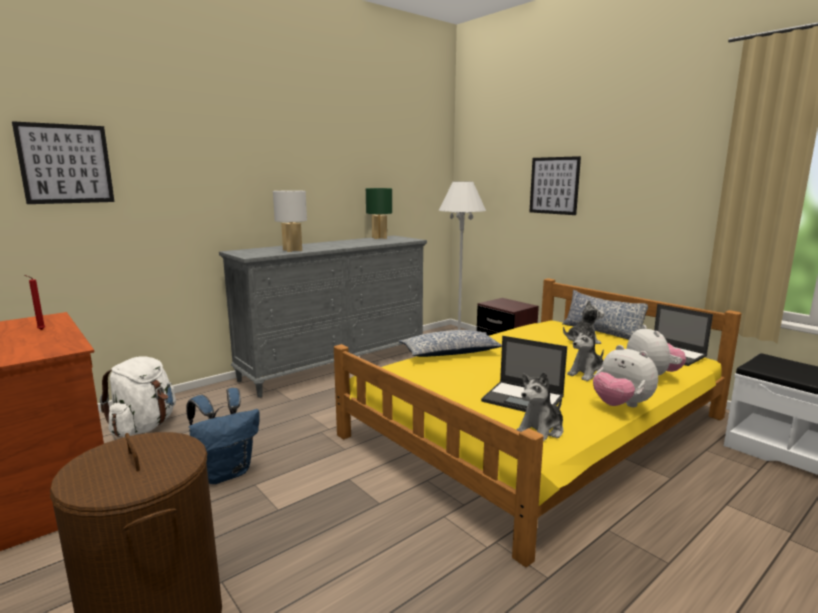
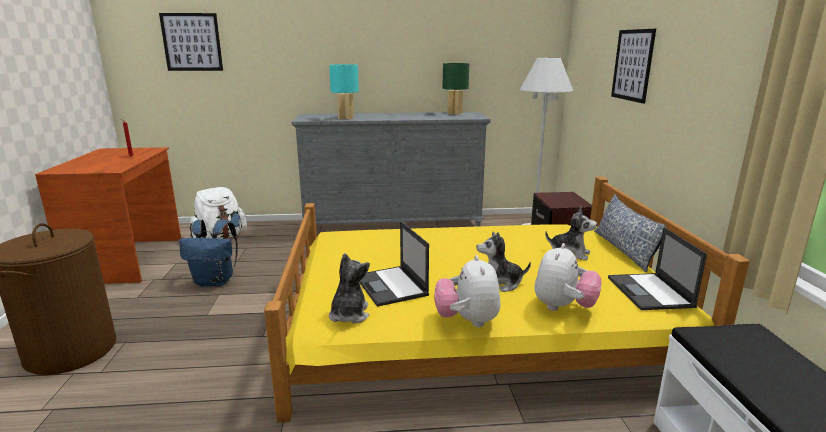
camera: 35 degrees right, 5 degrees up
(292, 250) = (345, 118): white table lamp -> turquoise table lamp
(451, 354) = (417, 233): pillow -> none
(541, 430) = (349, 315): plush toy -> plush toy turned 105 degrees clockwise

